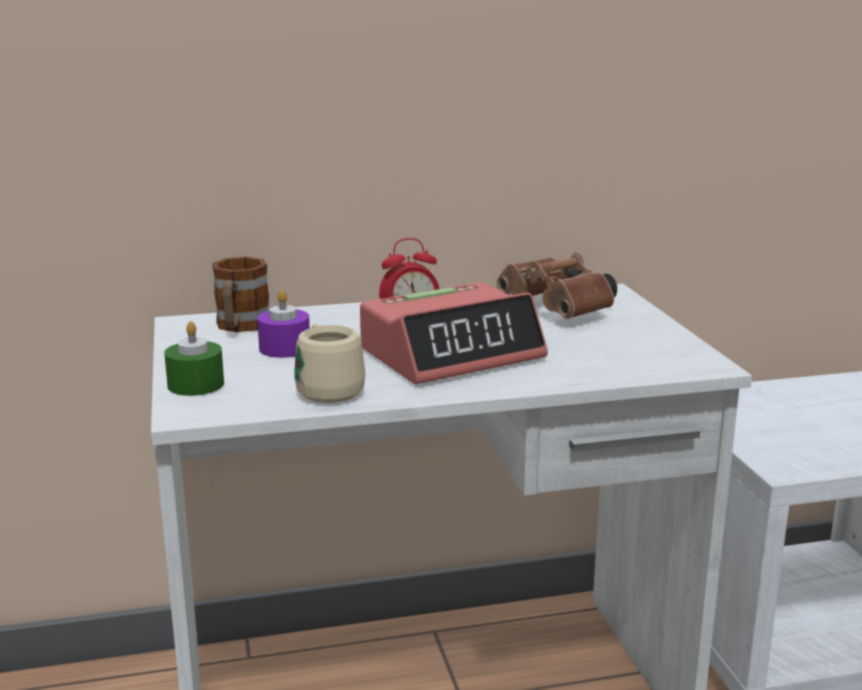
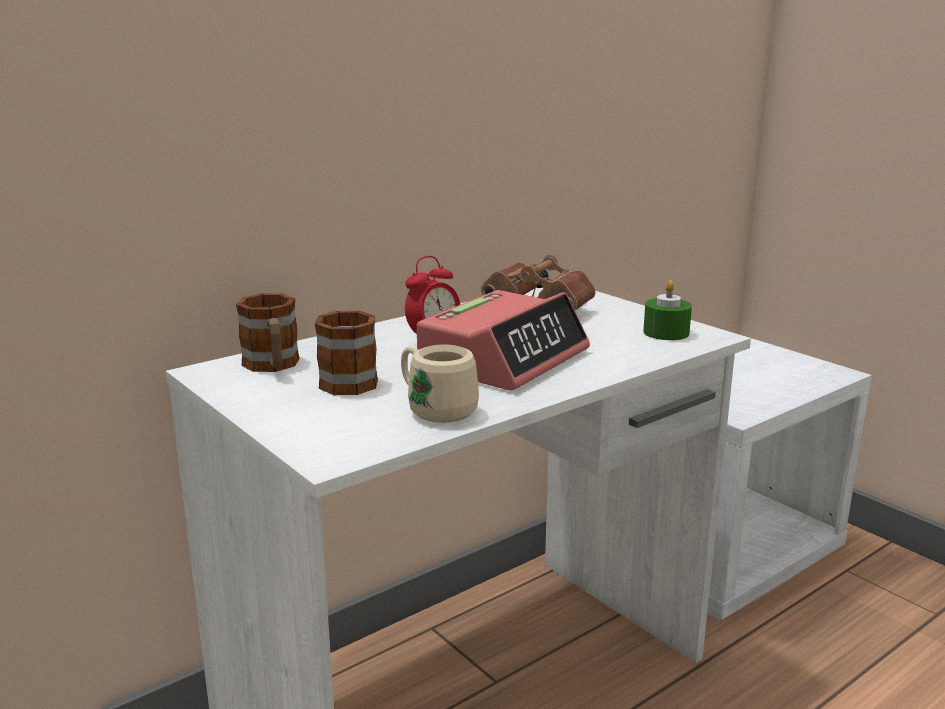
camera: 25 degrees left, 0 degrees up
(196, 384) = (301, 429): green candle -> green candle (666, 332)
(284, 348) = (344, 379): purple candle -> mug

